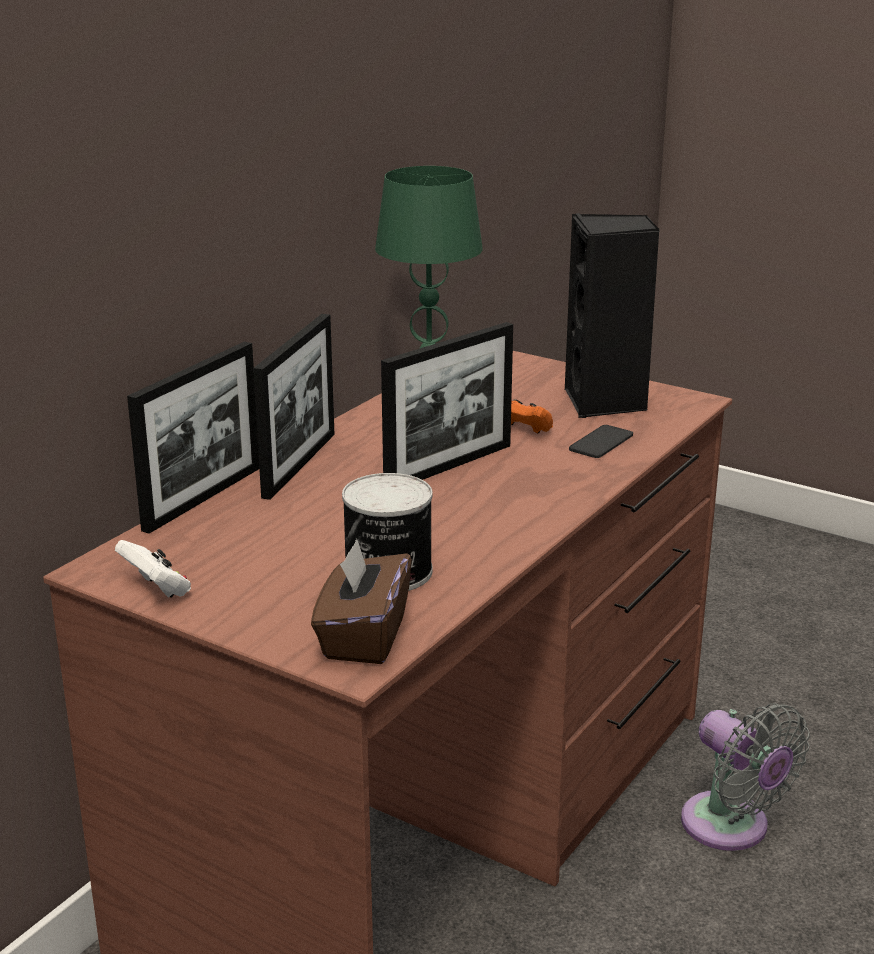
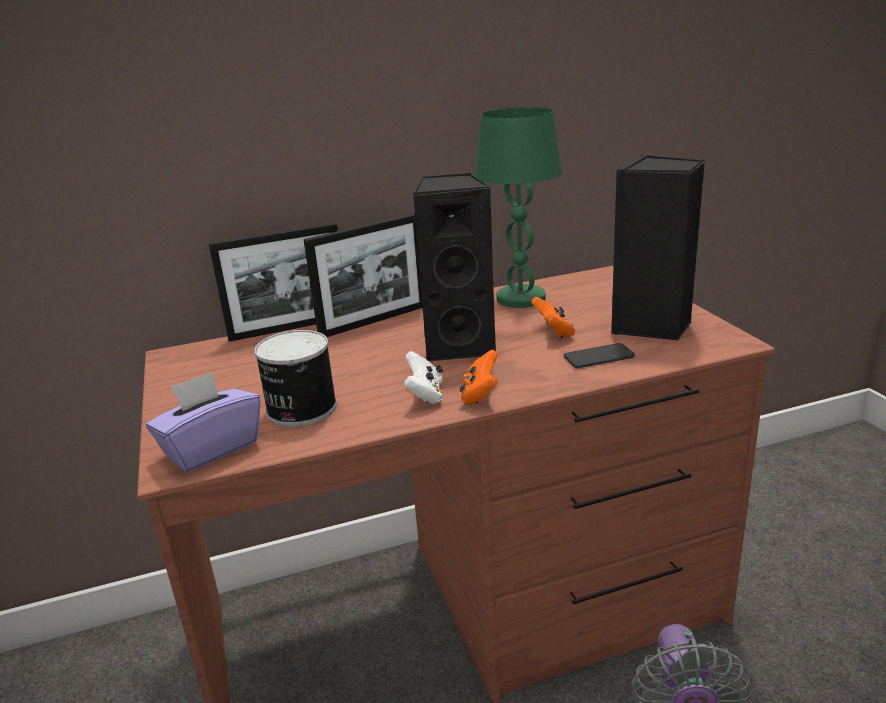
camera: 40 degrees right, 0 degrees up
(157, 590) = (173, 377): white game controller -> white game controller (425, 395)
(363, 637) = (211, 449): brown tissue box -> purple tissue box
(448, 467) = (459, 346): picture frame -> black speaker
(549, 506) = (480, 395): none -> orange game controller

